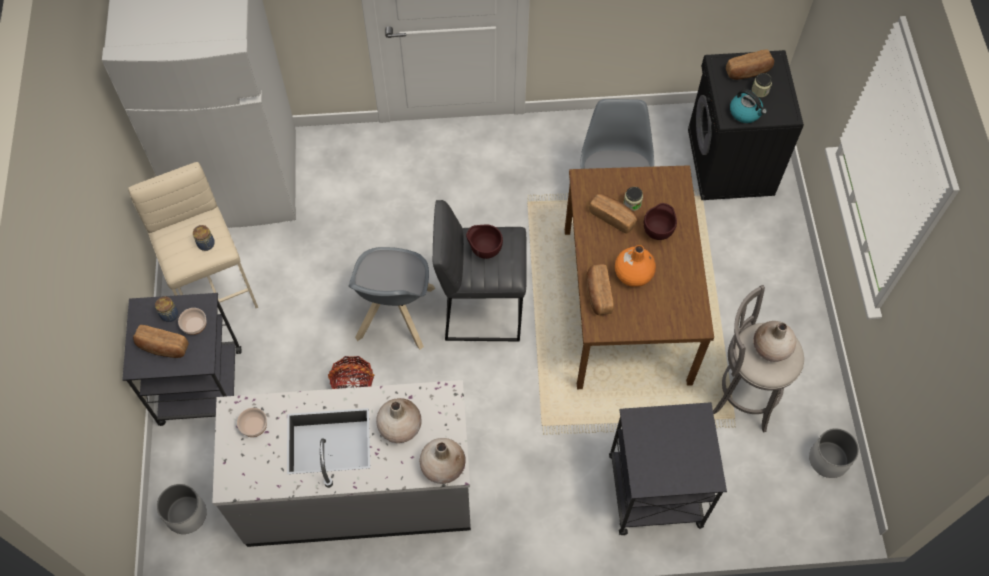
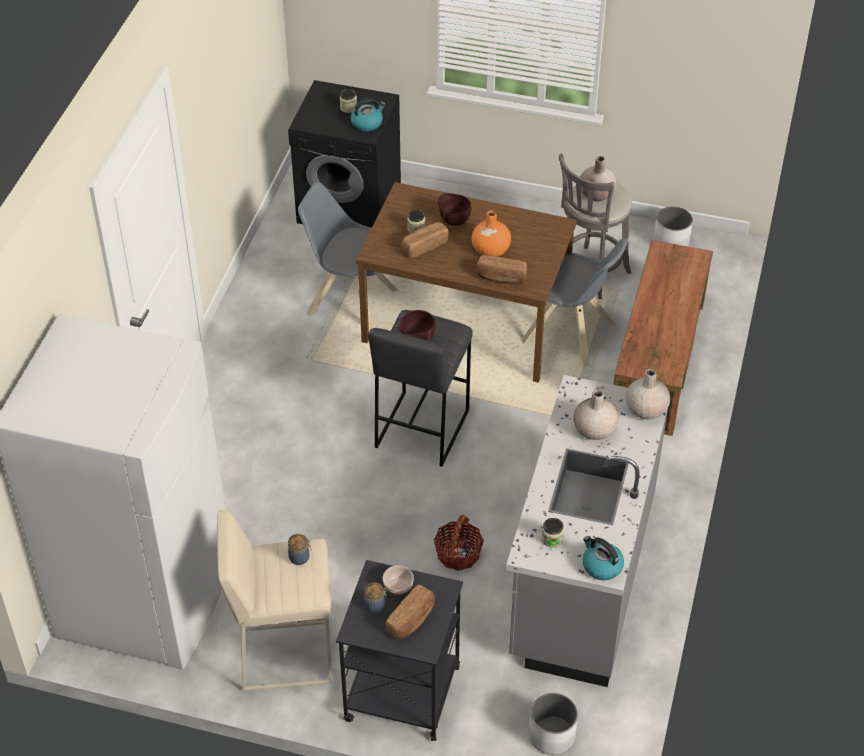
camera: 70 degrees left, 15 degrees down
(234, 477) = (601, 566): none -> kettle
(254, 426) = (552, 539): bowl -> jar
(394, 315) = (394, 500): grey chair -> grey chair (571, 334)
(653, 491) = (659, 361): black cart -> brown bench
(748, 71) = (324, 108): bread -> none

